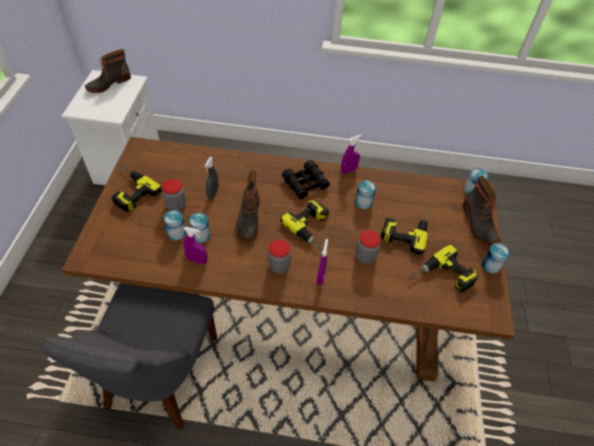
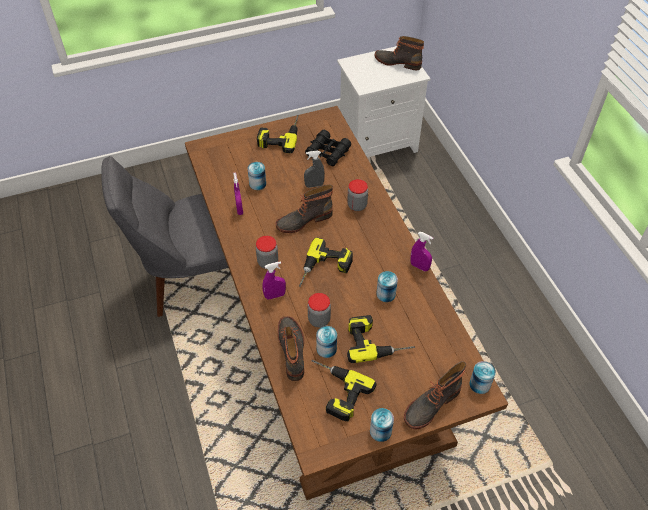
camera: 65 degrees right, 0 degrees up
(176, 205) = (284, 169): jar -> jar (357, 205)
(200, 235) = (265, 199): can -> can (326, 349)
(305, 183) = (375, 241): black binoculars -> black binoculars (328, 152)
(387, 289) = (293, 350): none -> boot

